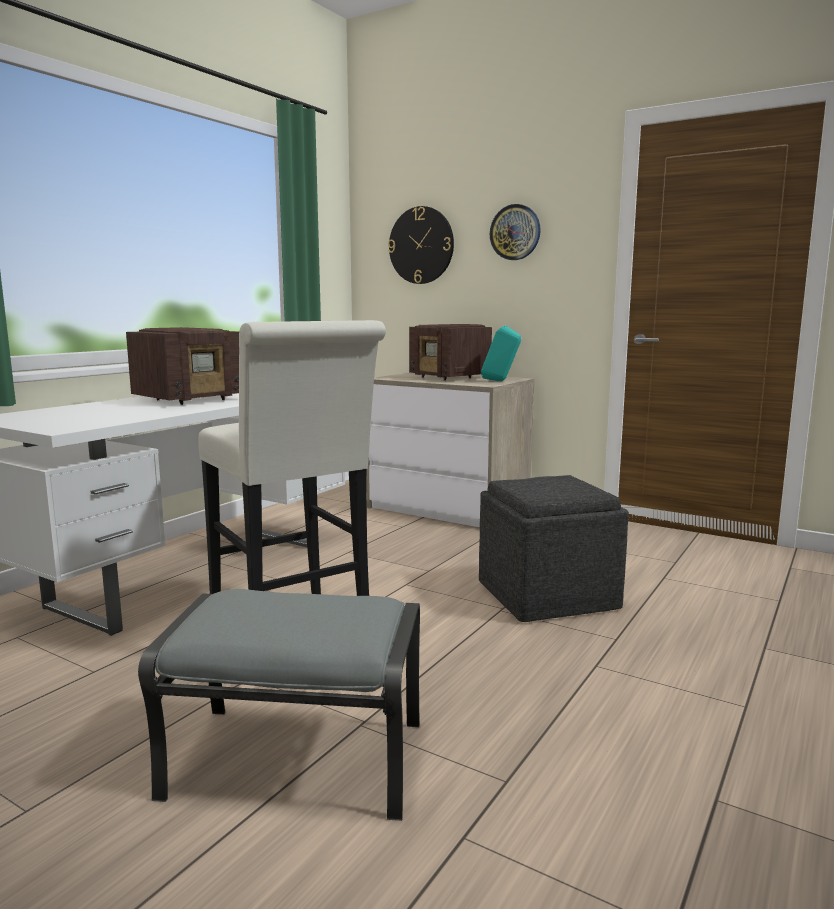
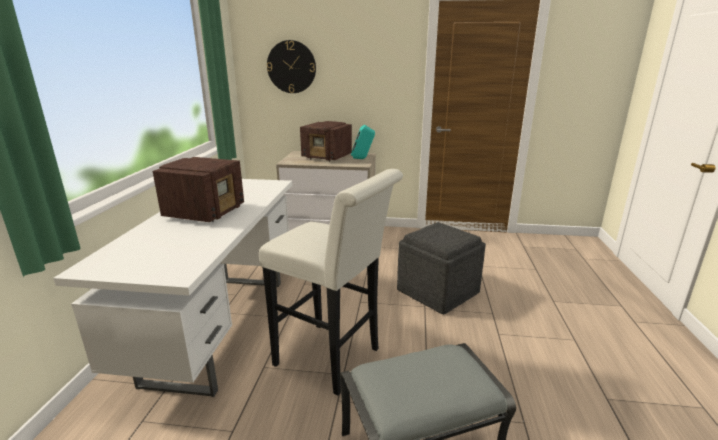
camera: 25 degrees left, 10 degrees up
(515, 232) = (359, 62): wall clock -> none

